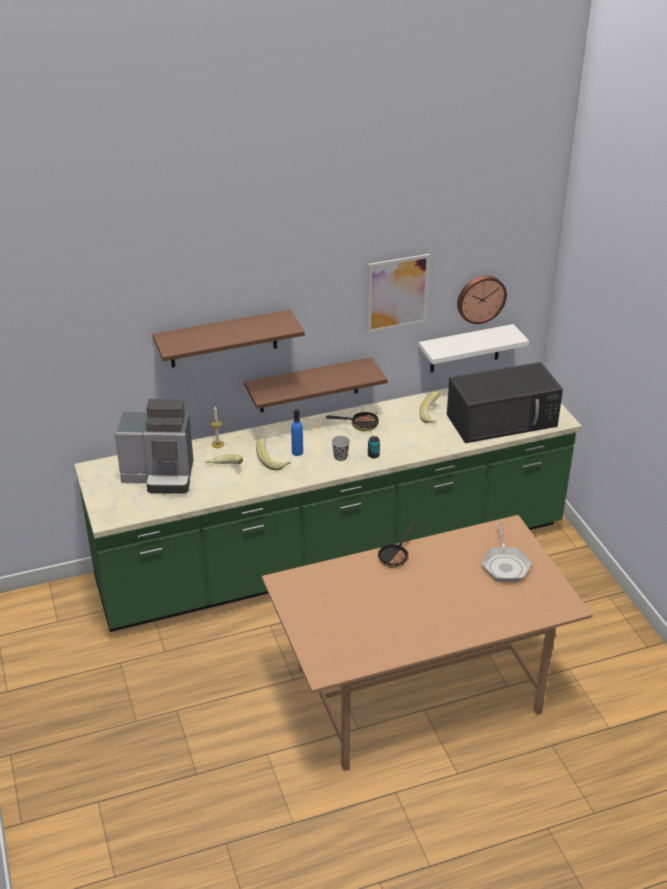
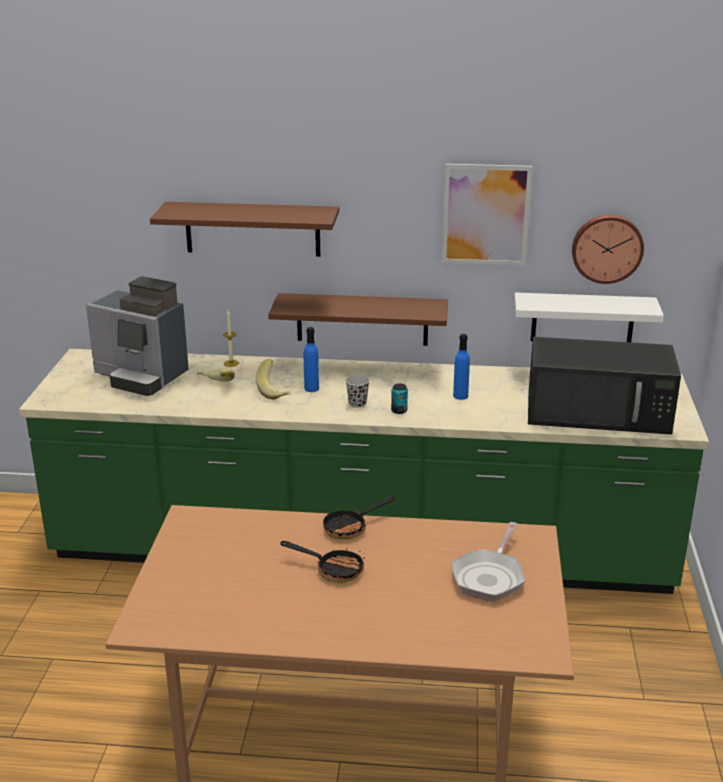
camera: 25 degrees right, 10 degrees down
(360, 424) = (410, 379): frying pan -> frying pan (333, 569)
(404, 430) = (460, 396): none -> blue bottle
(432, 416) = (508, 390): banana -> none

